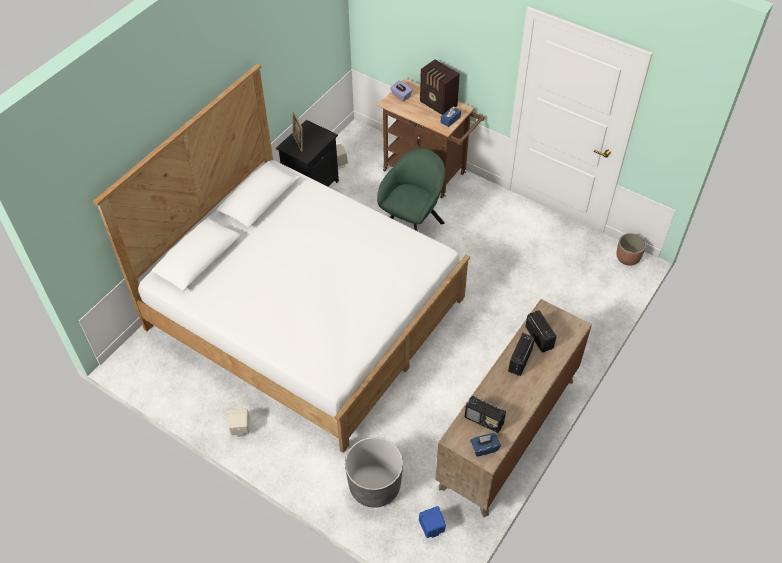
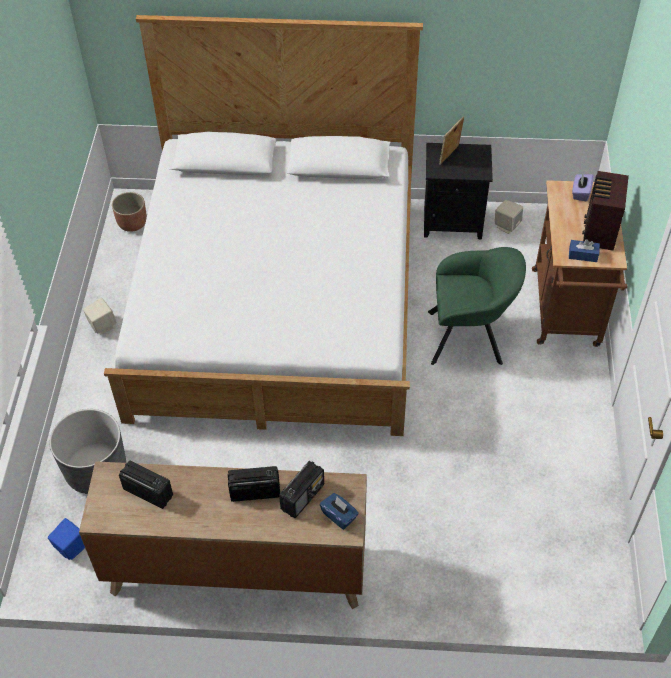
camera: 60 degrees right, 0 degrees up
(484, 420) = (148, 492): radio -> radio turned 120 degrees clockwise
(484, 448) = (109, 508): blue tissue box -> blue tissue box (339, 516)
(627, 258) = (608, 591): planter -> planter (132, 223)

